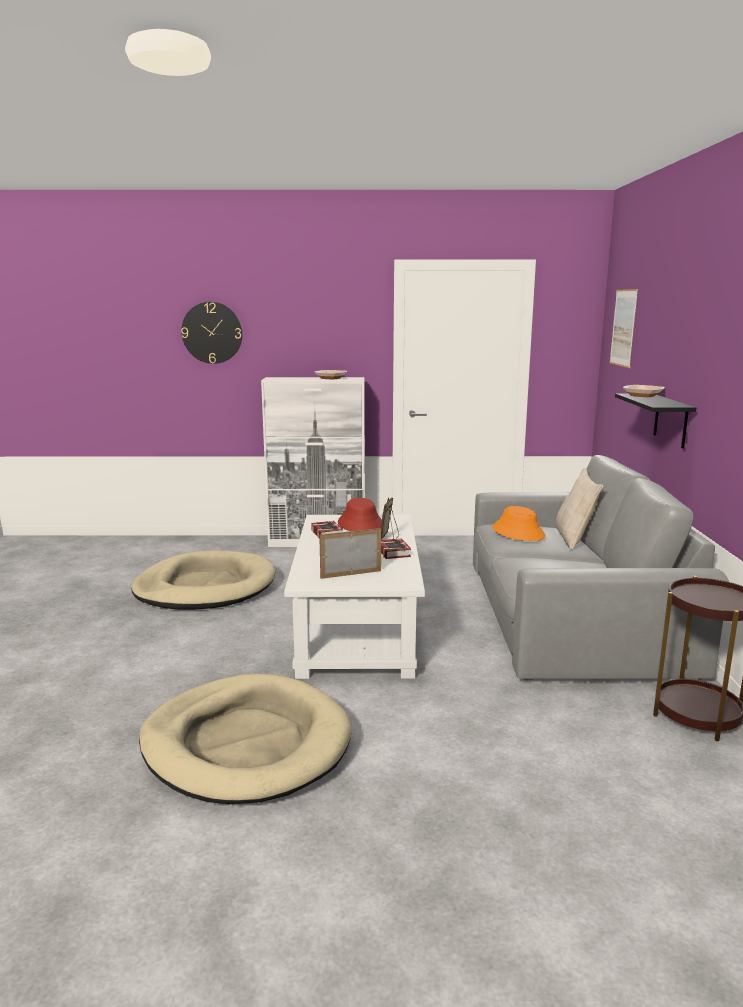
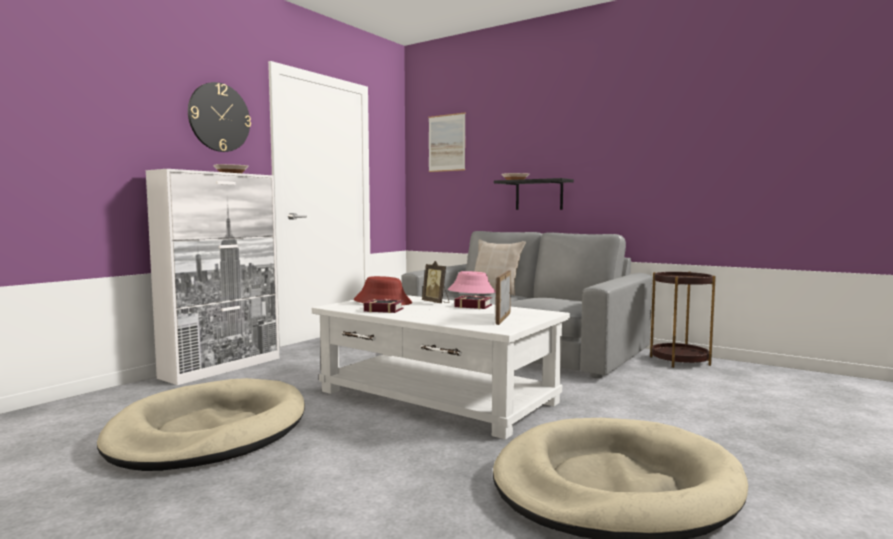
camera: 55 degrees left, 10 degrees down
(212, 332) = (64, 105): wall clock -> wall clock (219, 117)
(518, 532) = (471, 291): orange hat -> pink hat

